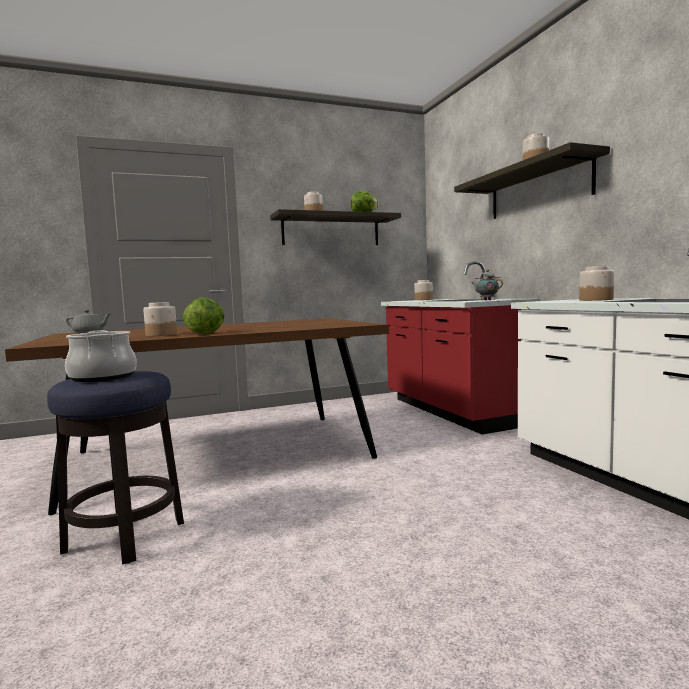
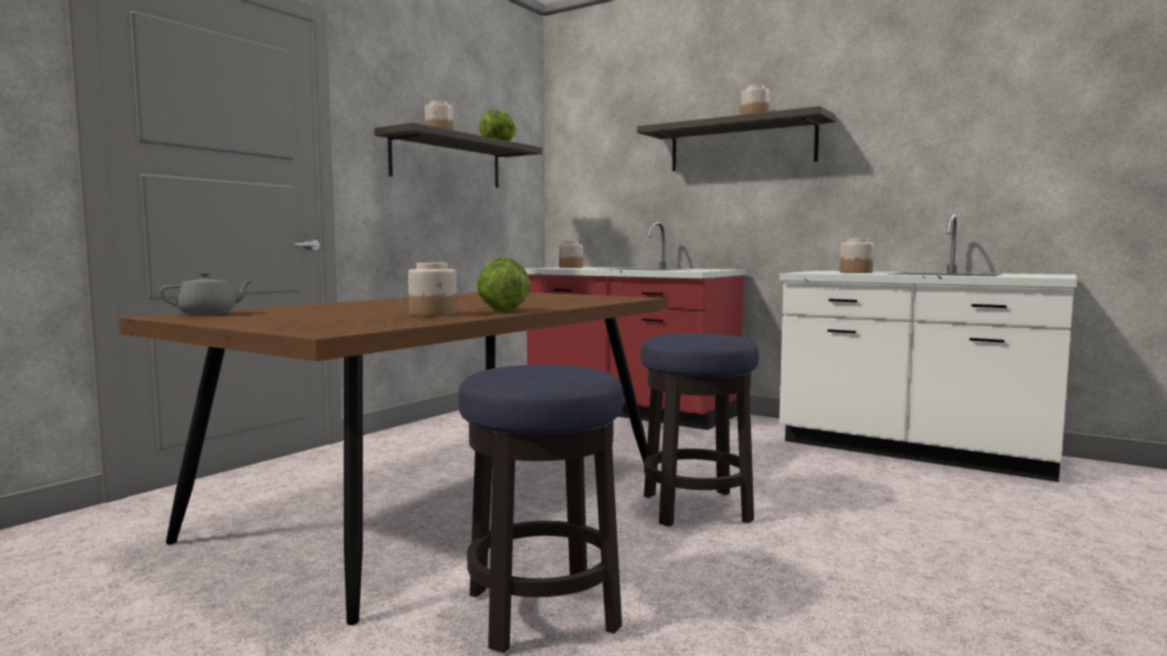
camera: 35 degrees left, 0 degrees up
(102, 377) = (538, 373): cooking pot -> none
(344, 494) = (696, 509): none -> stool
(486, 300) = (703, 270): teapot -> none

